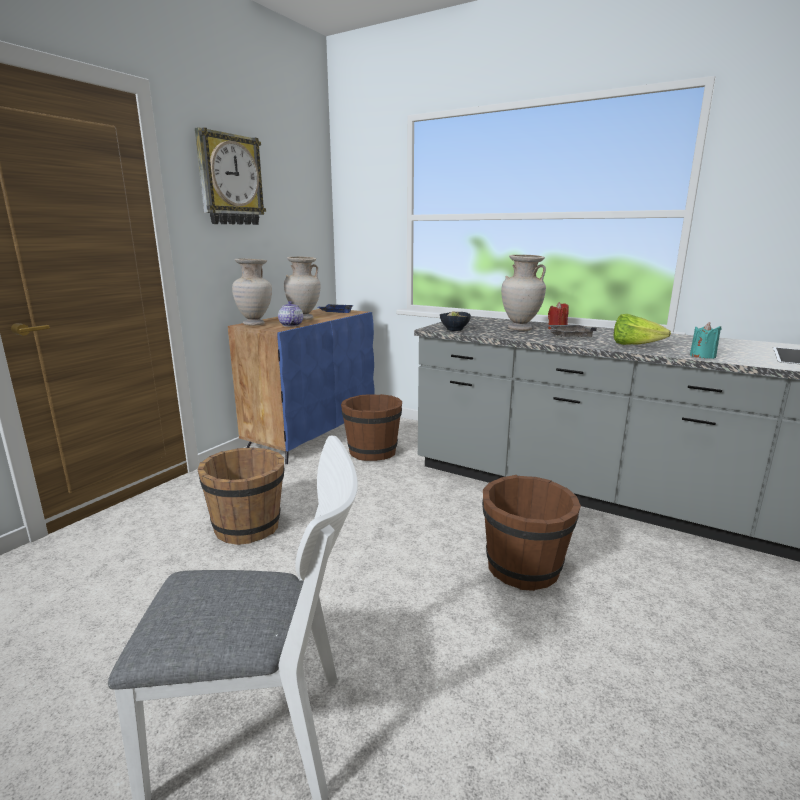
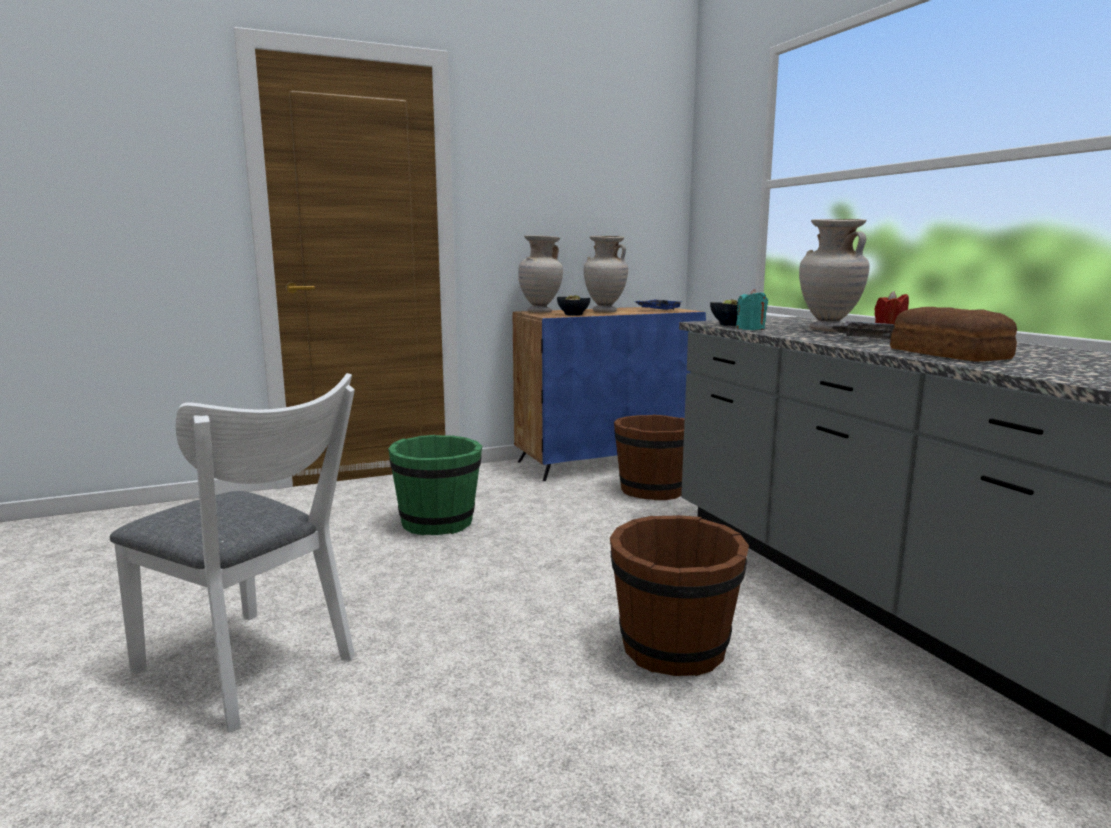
camera: 35 degrees right, 5 degrees down
(230, 180) = (535, 149): wall clock -> none
(248, 527) = (438, 523): brown bucket -> green bucket
(290, 325) = (573, 314): teapot -> bowl
(634, 345) = (948, 354): lettuce -> bread
(702, 356) = (1028, 371): turquoise candle -> turquoise candle (750, 329)

